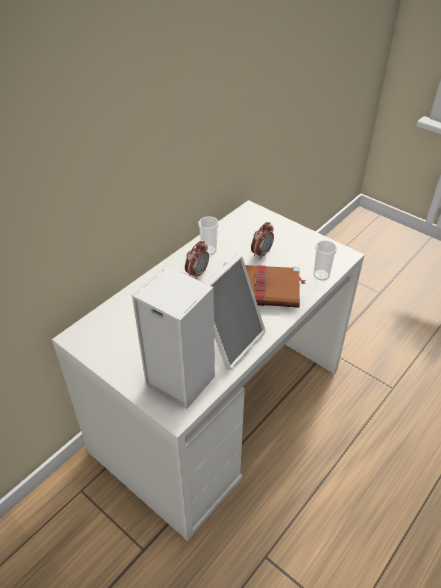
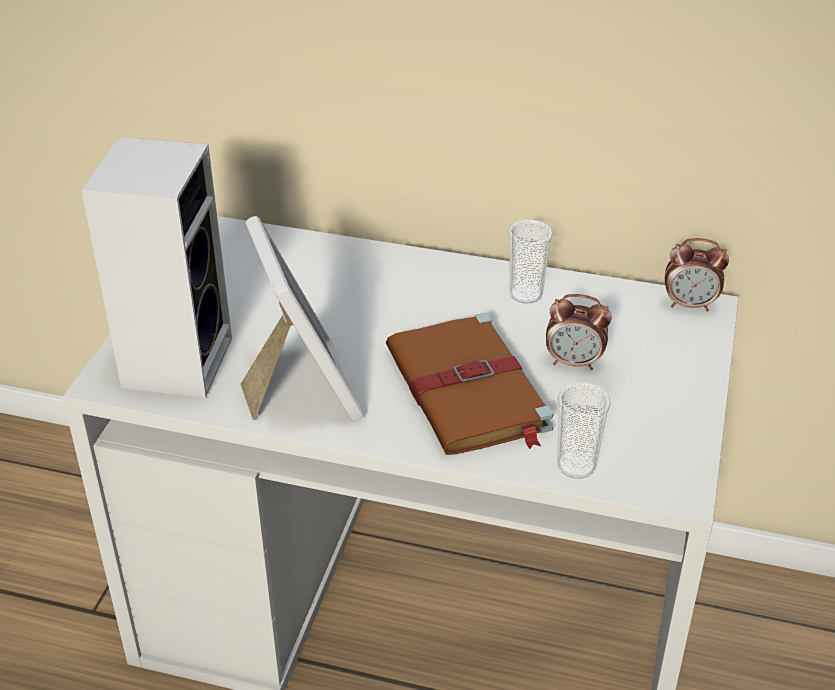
camera: 65 degrees right, 5 degrees down
(197, 273) = (450, 300): alarm clock -> alarm clock (690, 305)
(229, 340) = (301, 390): picture frame -> picture frame turned 120 degrees counterclockwise

